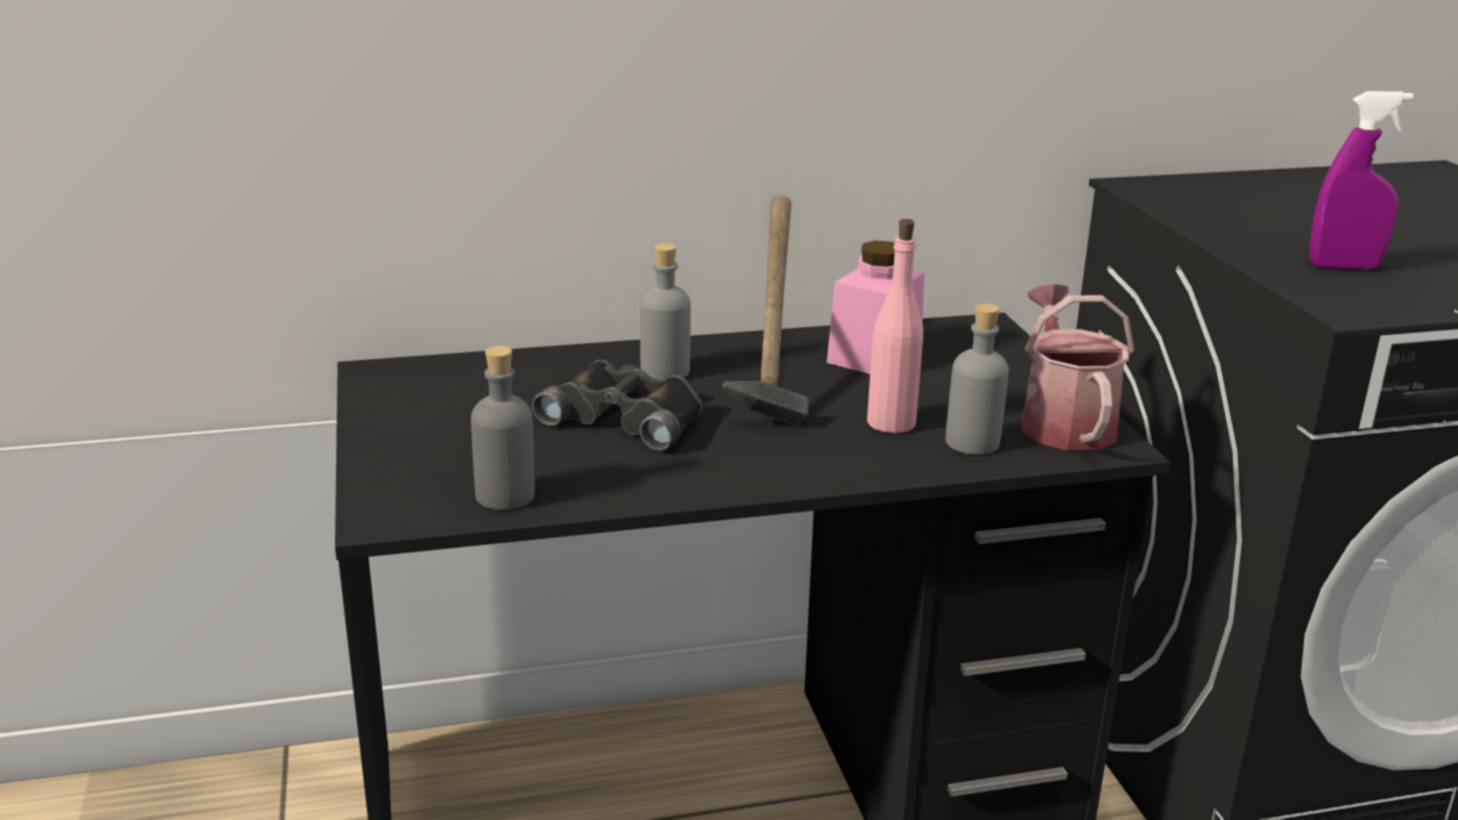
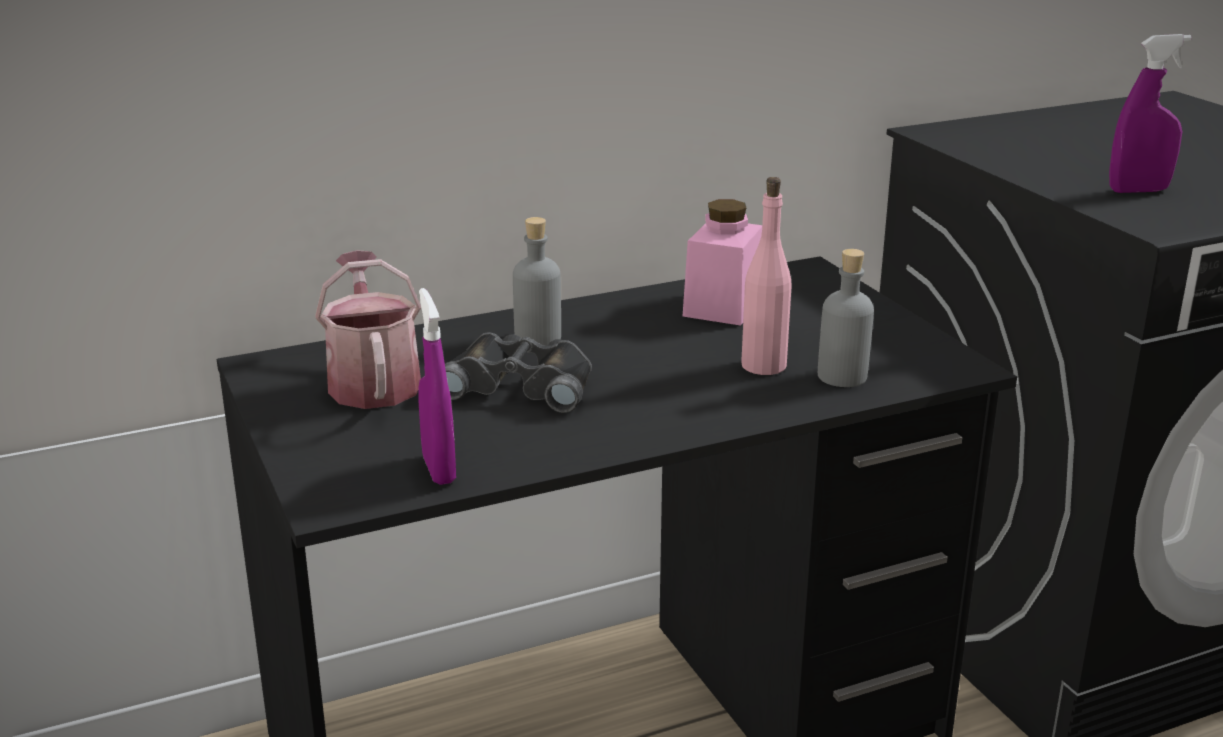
camera: 10 degrees left, 0 degrees up
(505, 496) = (439, 469): grey bottle -> purple spray bottle
(768, 384) = (638, 341): hammer -> none
(1063, 422) = (913, 350): watering can -> watering can (373, 381)

